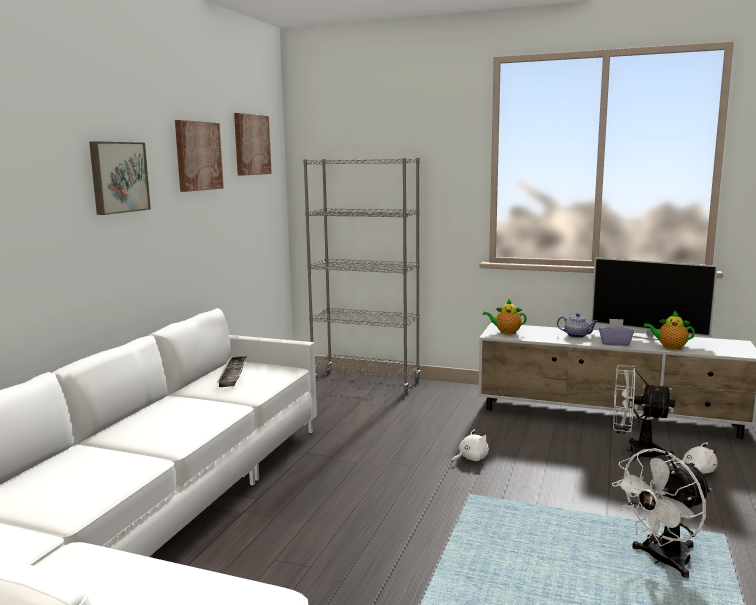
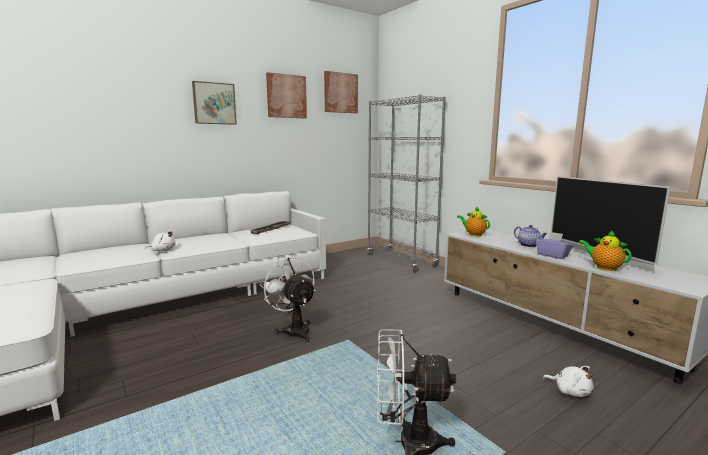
camera: 35 degrees right, 0 degrees up
(471, 458) = (389, 320): white plush toy -> white plush toy (162, 250)
(635, 451) = (531, 356): white fan -> white fan (294, 329)

